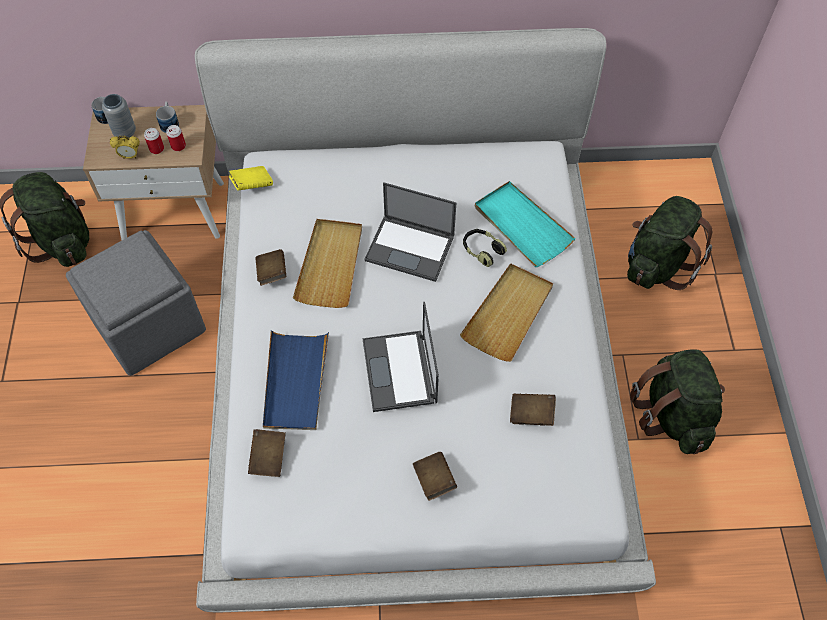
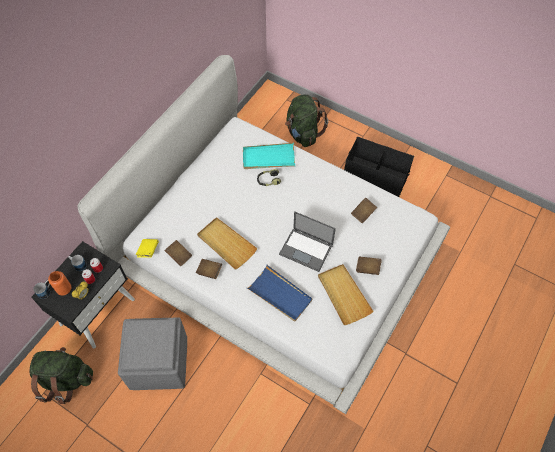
camera: 55 degrees left, 0 degrees up
(125, 133) = (64, 289): grey vase -> orange vase
(174, 210) = (97, 311): beige nightstand -> black nightstand
(268, 457) = (311, 328): brown book -> brown book (179, 256)
(411, 248) = (244, 206): laptop -> none
(508, 314) = (309, 191): beige tray -> beige tray (343, 295)
(673, 415) = (375, 176): green backpack -> black storage box

